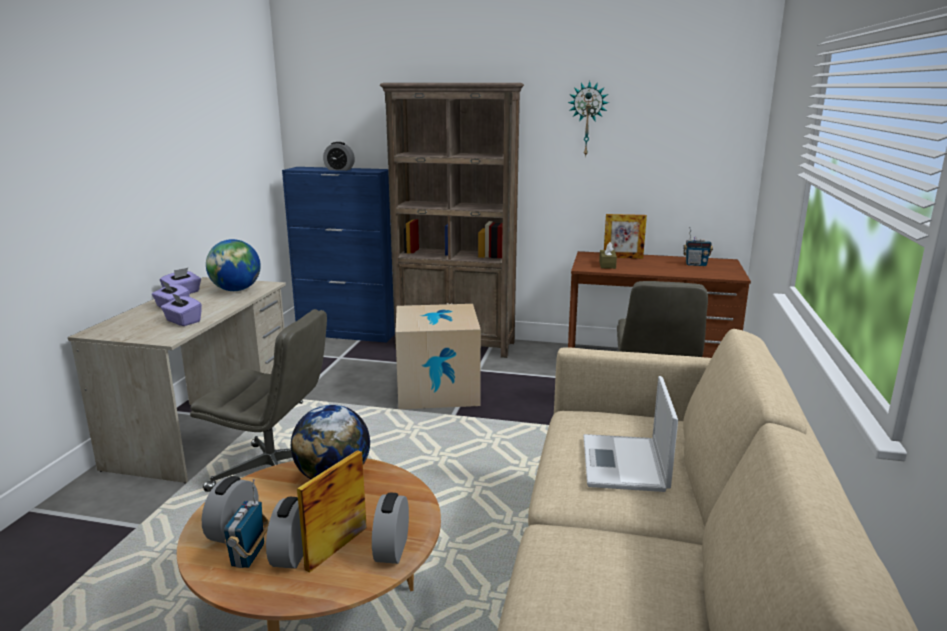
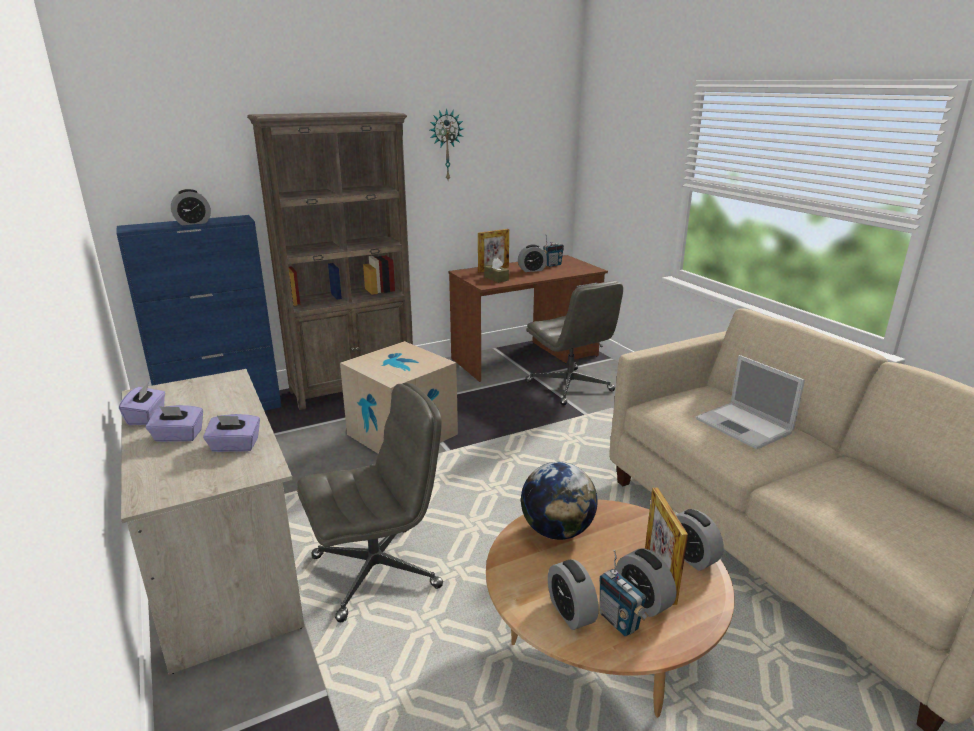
camera: 40 degrees left, 5 degrees up
(236, 290) = (209, 393): globe -> none
(662, 265) = (532, 270): none -> alarm clock

